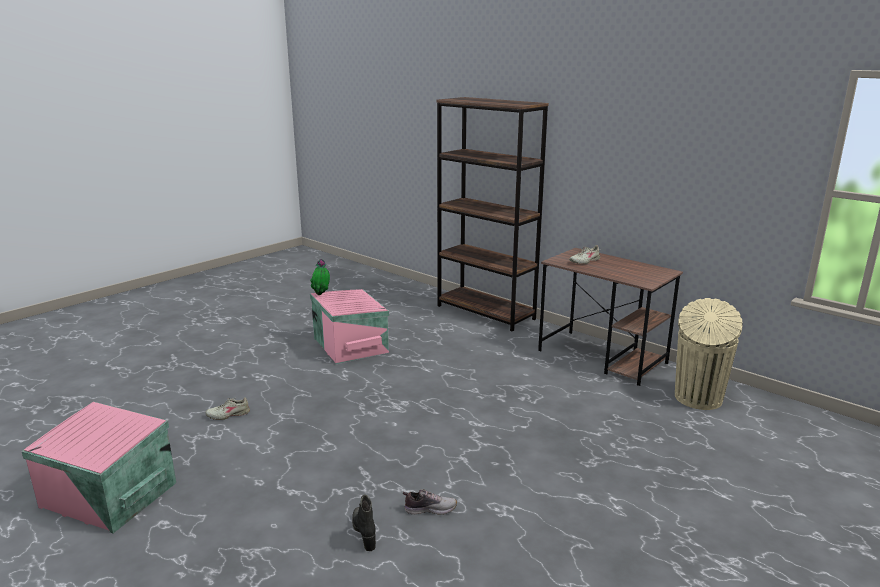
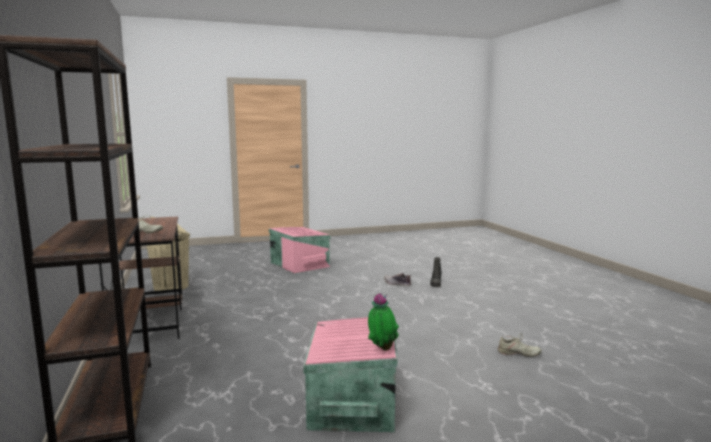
camera: 150 degrees left, 10 degrees down
(108, 496) = (595, 323): pink storage box -> pink storage box (300, 264)

